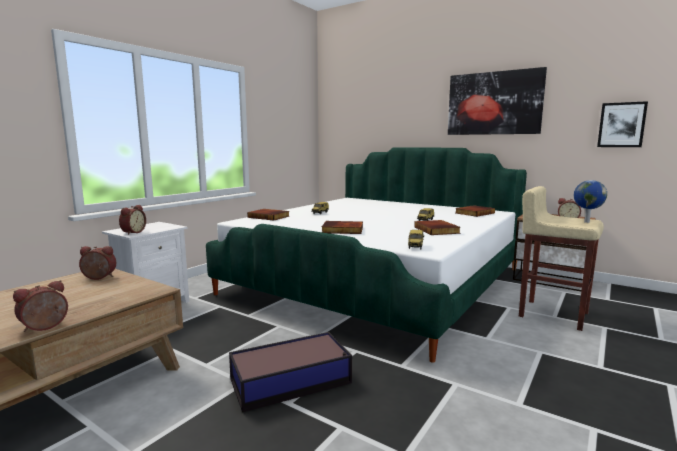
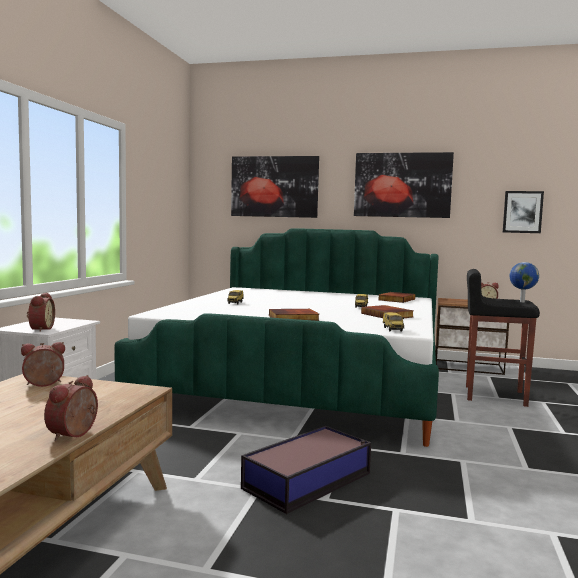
camera: 20 degrees left, 5 degrees down
(269, 216) = (182, 308): book -> none
(381, 111) = (274, 186): none -> picture
(552, 314) = (493, 395): beige stool -> black stool

